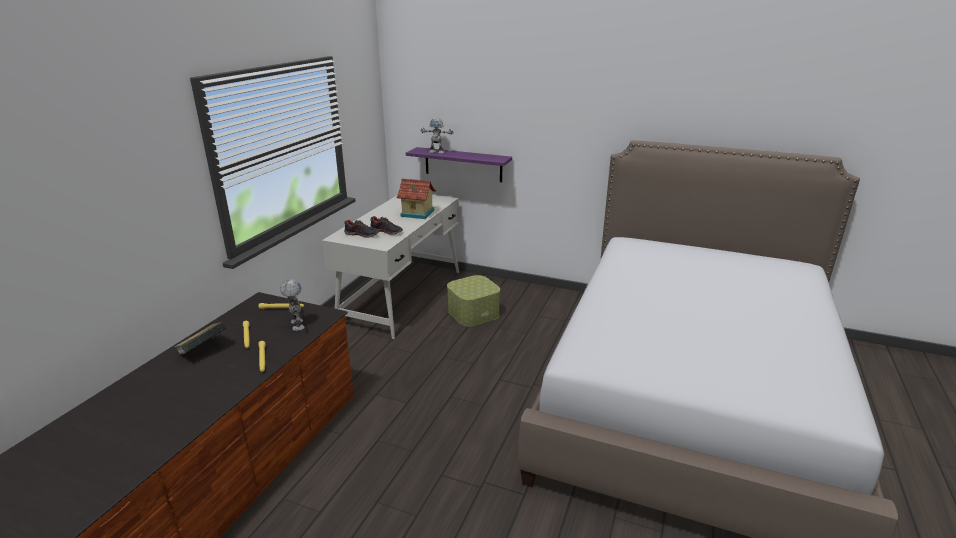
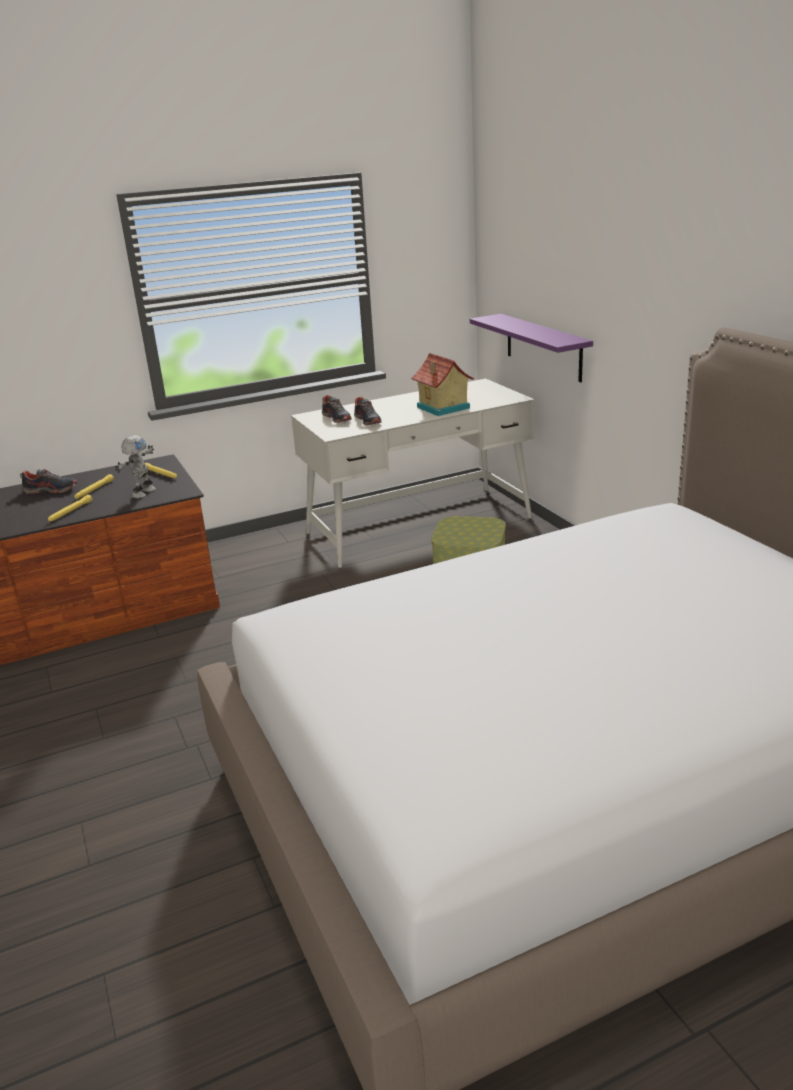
camera: 45 degrees right, 0 degrees up
(202, 350) = (51, 490): book -> shoe
(437, 152) = (506, 323): toy robot -> none

